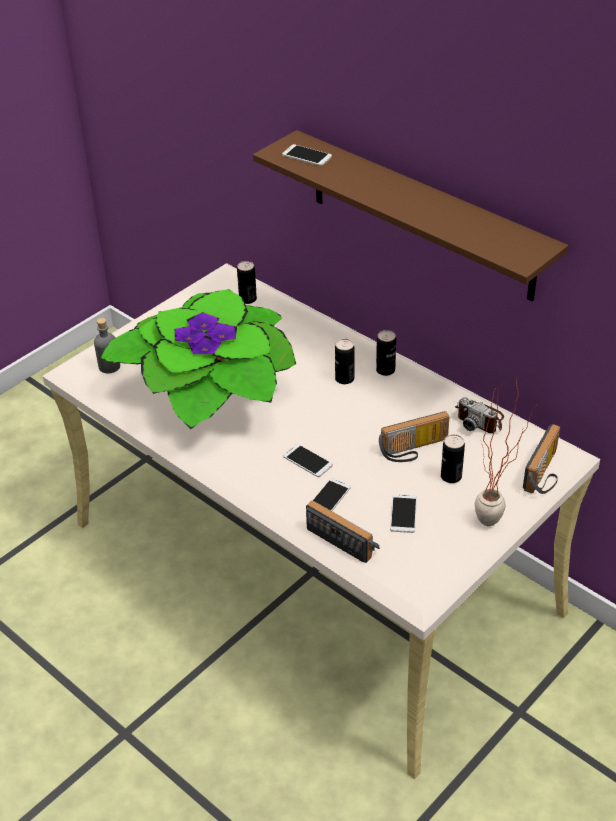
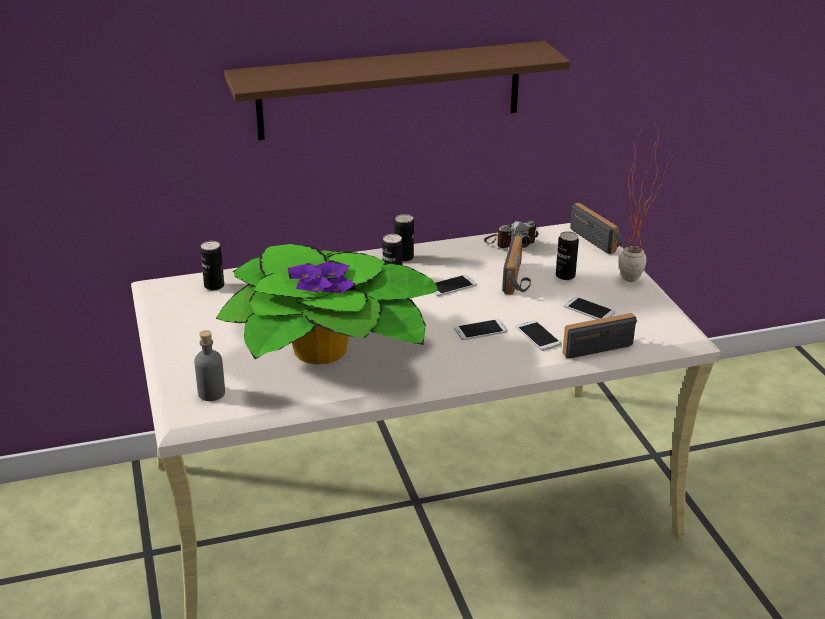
camera: 60 degrees left, 10 degrees down
(307, 156) = (278, 76): phone -> phone (451, 286)

